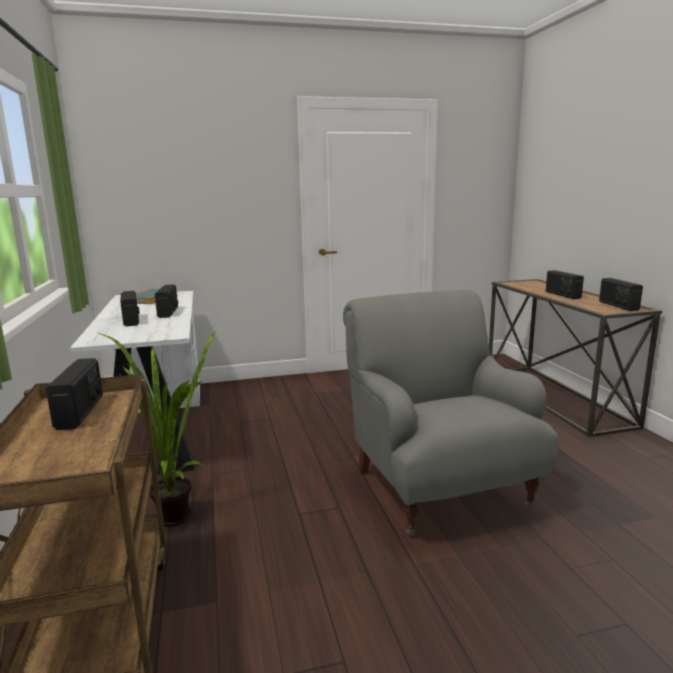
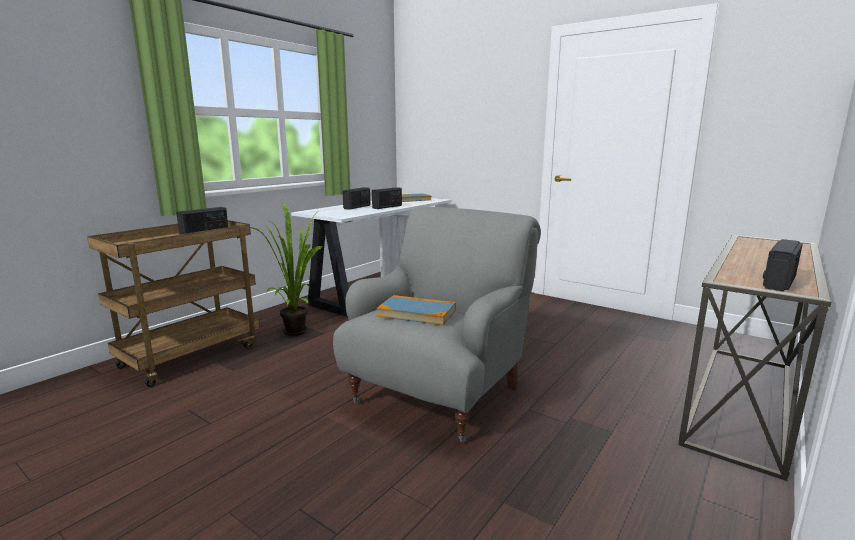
camera: 50 degrees right, 0 degrees up
(464, 406) = (417, 313): none -> book
(562, 295) = (760, 259): radio -> none

